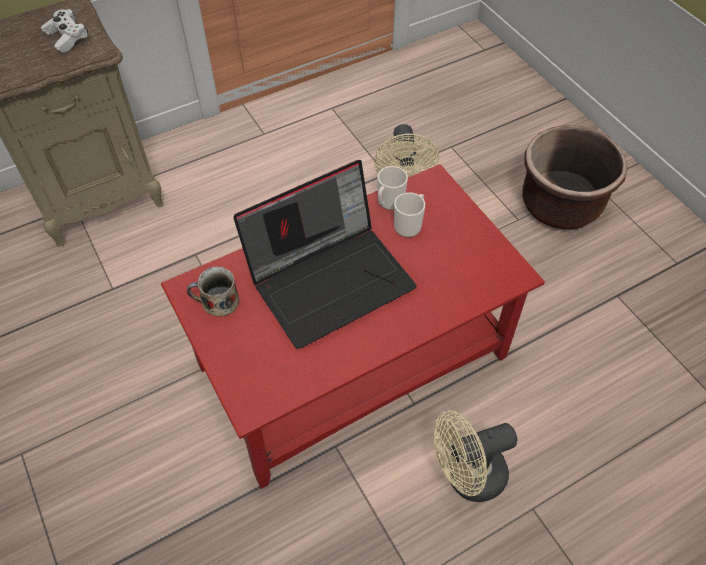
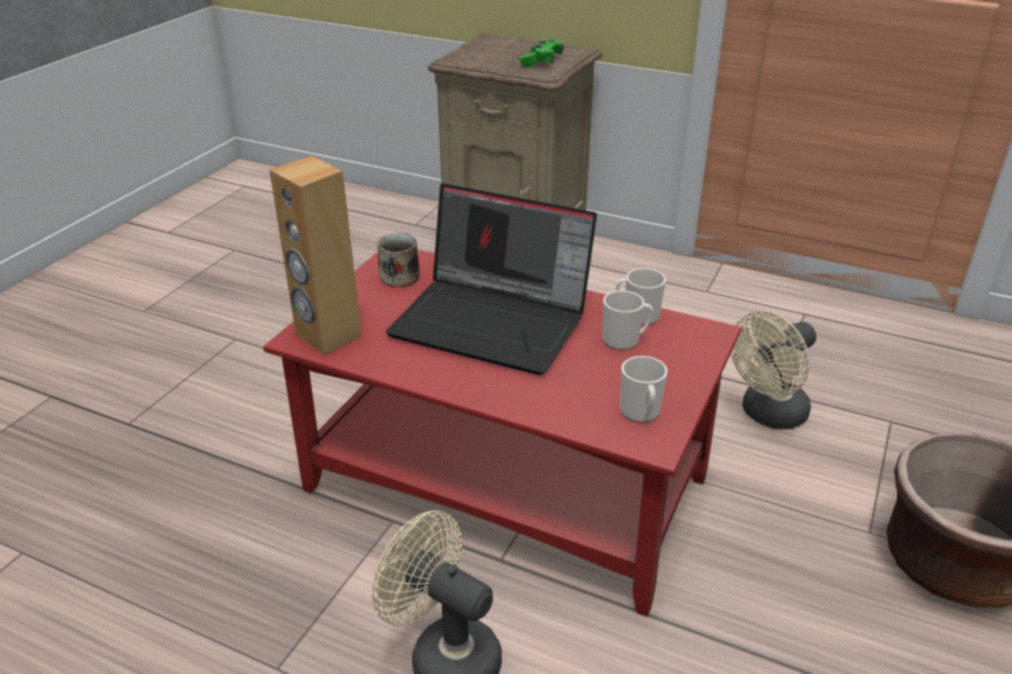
camera: 55 degrees right, 20 degrees down
(67, 38) = (541, 62): white game controller -> green game controller
(263, 387) = (327, 336): none -> brown speaker
(486, 263) = (641, 413): none -> mug

